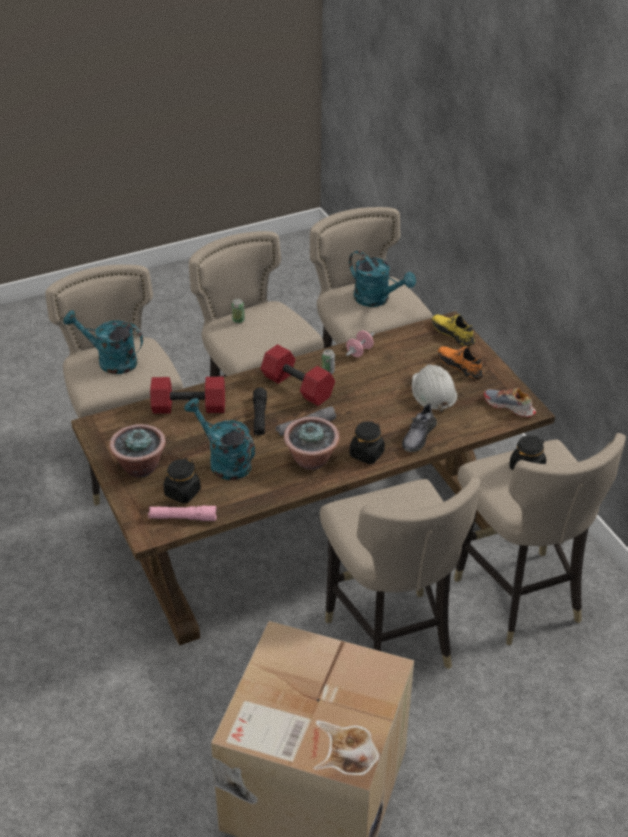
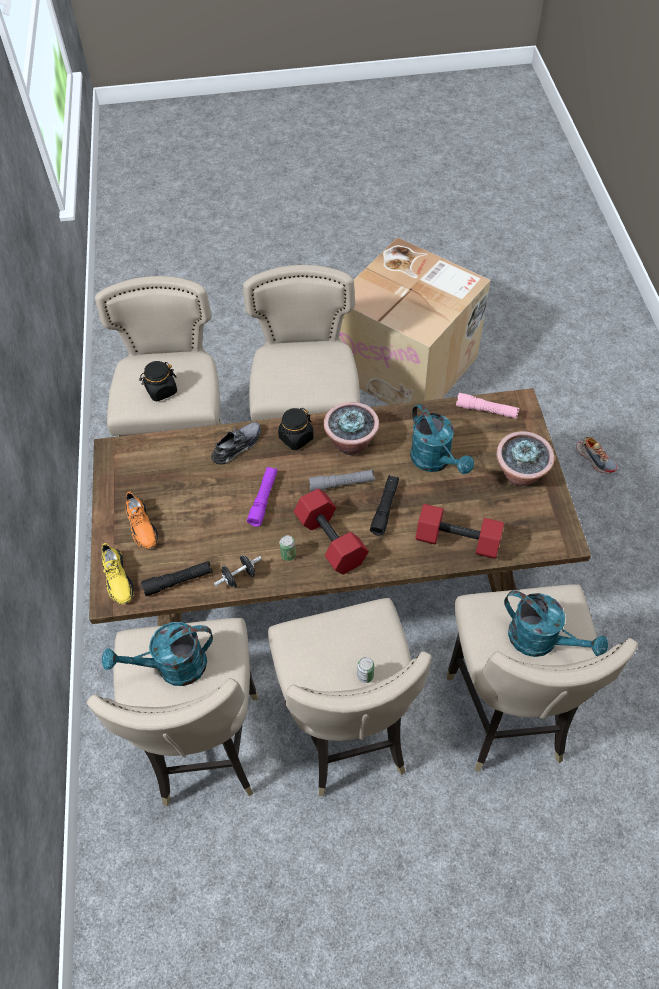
camera: 160 degrees left, 15 degrees up
(182, 492) = (482, 436): black jar -> none
(359, 352) = (239, 577): pink dumbbell -> black dumbbell
(369, 402) = (263, 499): none -> purple flashlight
(377, 299) = (172, 667): turquoise watering can -> turquoise watering can turned 75 degrees counterclockwise
(405, 341) = (178, 581): none -> black flashlight
(433, 392) = (192, 497): white hard hat -> none
(509, 407) = (129, 459): shoe -> shoe (595, 459)

